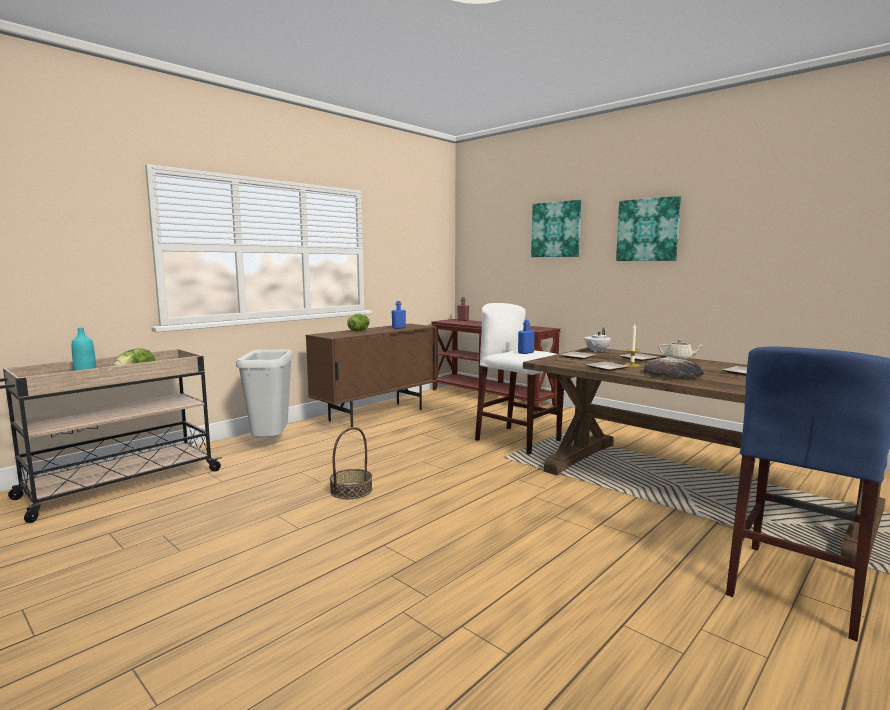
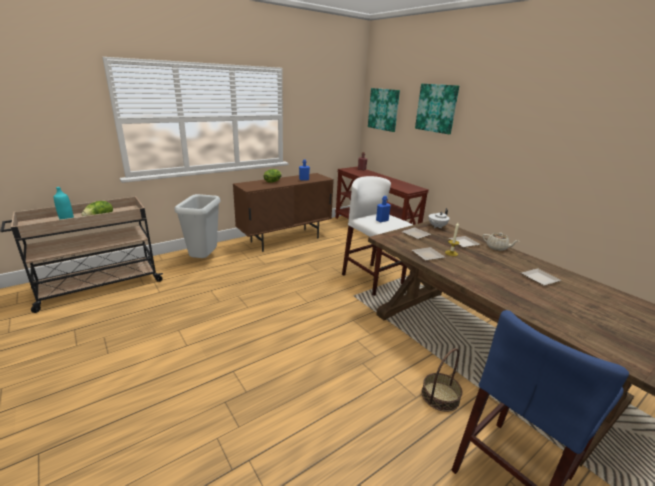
camera: 10 degrees right, 15 degrees up
(351, 490) = (235, 313): basket -> basket (440, 396)
(648, 230) = (508, 121): picture -> picture (383, 109)
(673, 375) = (475, 273): bread -> none

